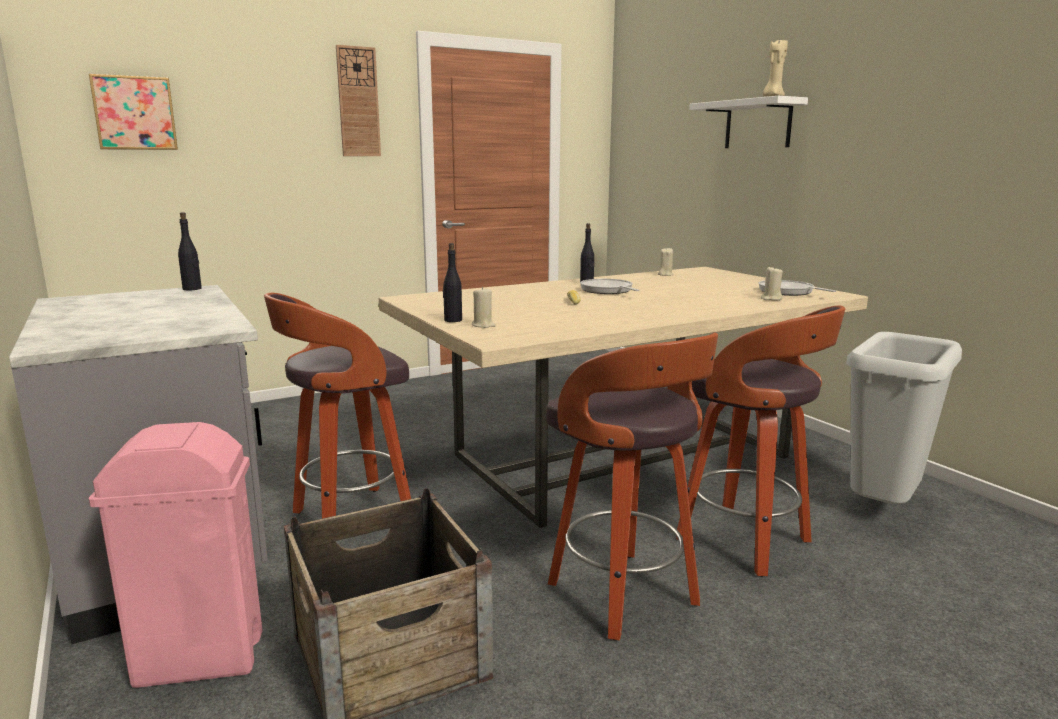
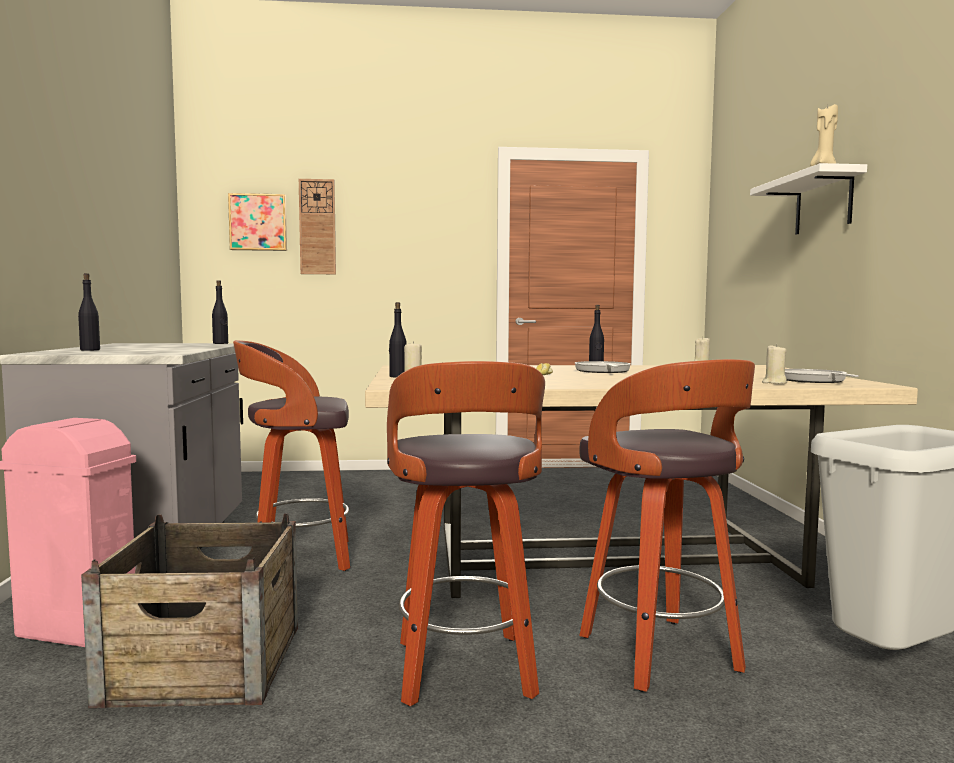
camera: 25 degrees right, 10 degrees down
(88, 326) = (90, 350): none -> black bottle
(358, 102) = (440, 210): wall clock -> wall clock (317, 227)

